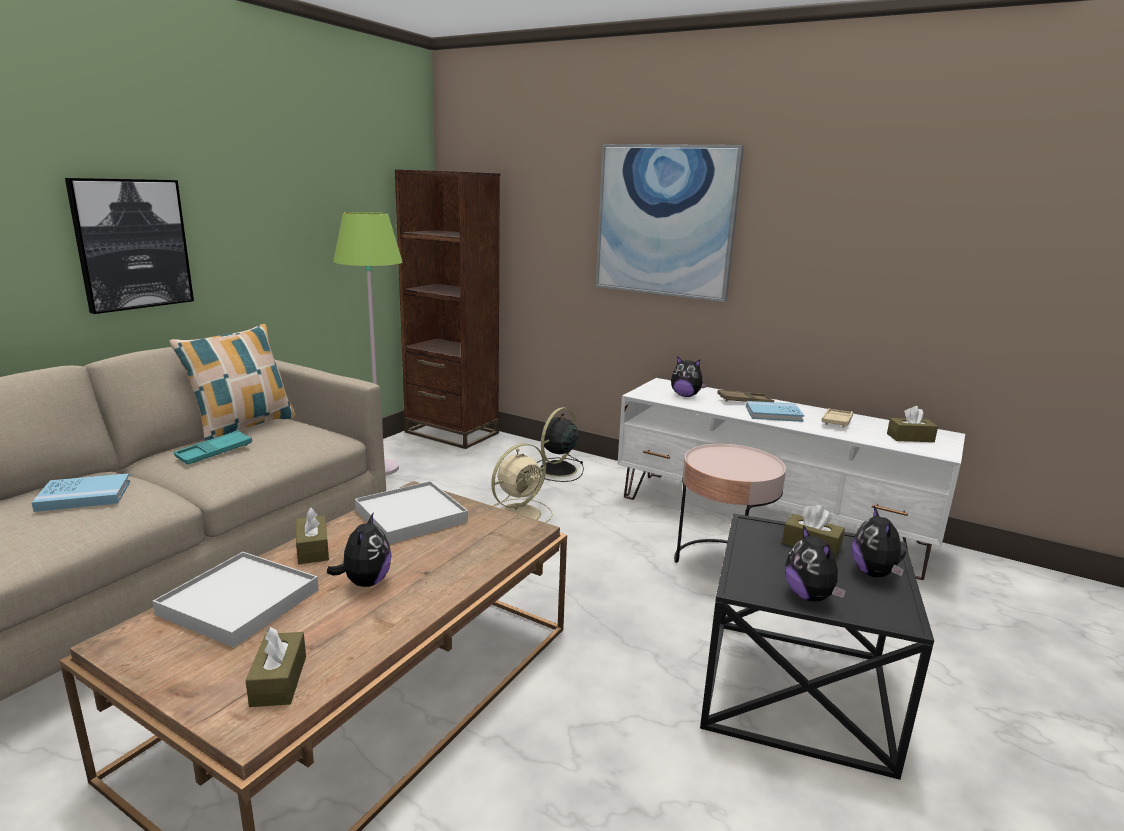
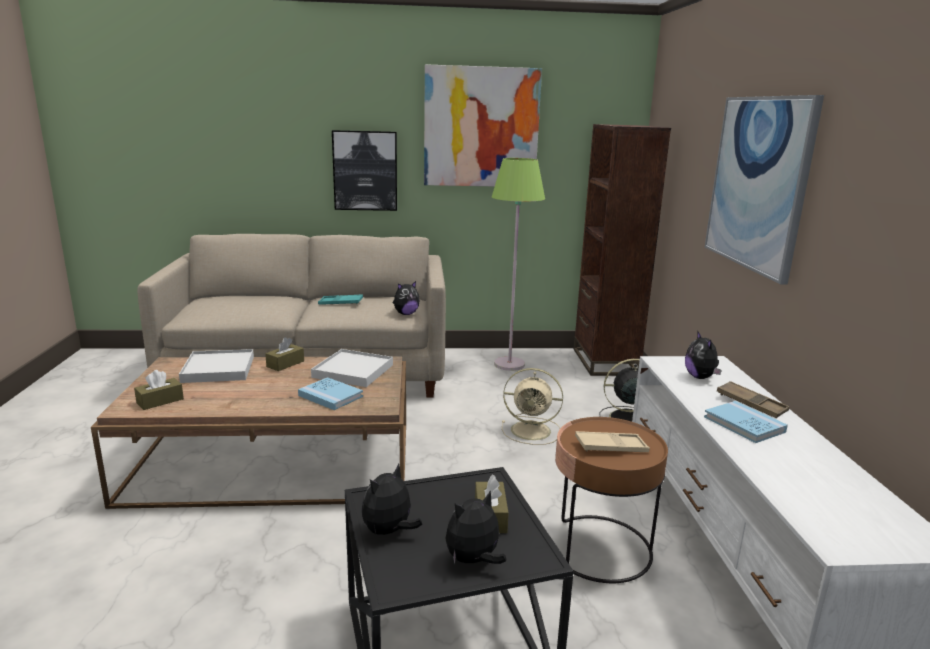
camera: 55 degrees right, 0 degrees up
(84, 496) = (258, 302): blue book -> blue book (330, 396)
(243, 428) = (384, 296): pillow -> none
(282, 173) = (481, 127): none -> picture
(365, 582) = (264, 387): plush toy -> plush toy (406, 314)
(722, 564) = (600, 548): pink side table -> brown side table
(836, 421) = (802, 461): beige tray -> beige tray (611, 447)
(910, 438) = (850, 517): brown tissue box -> none

